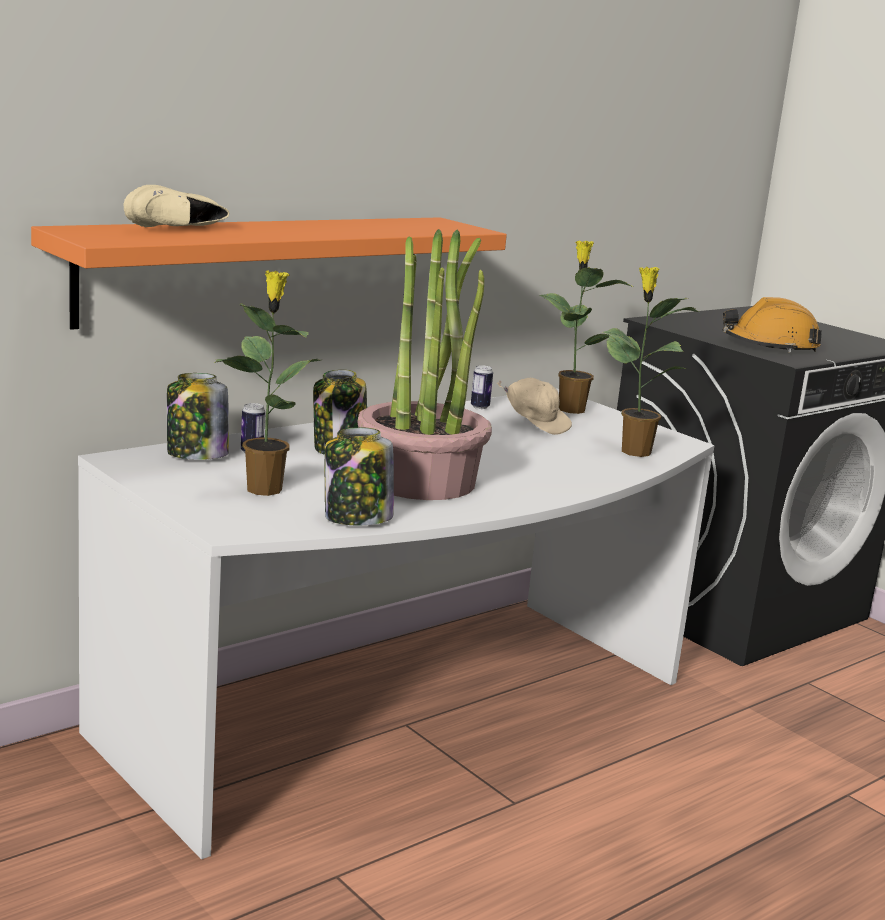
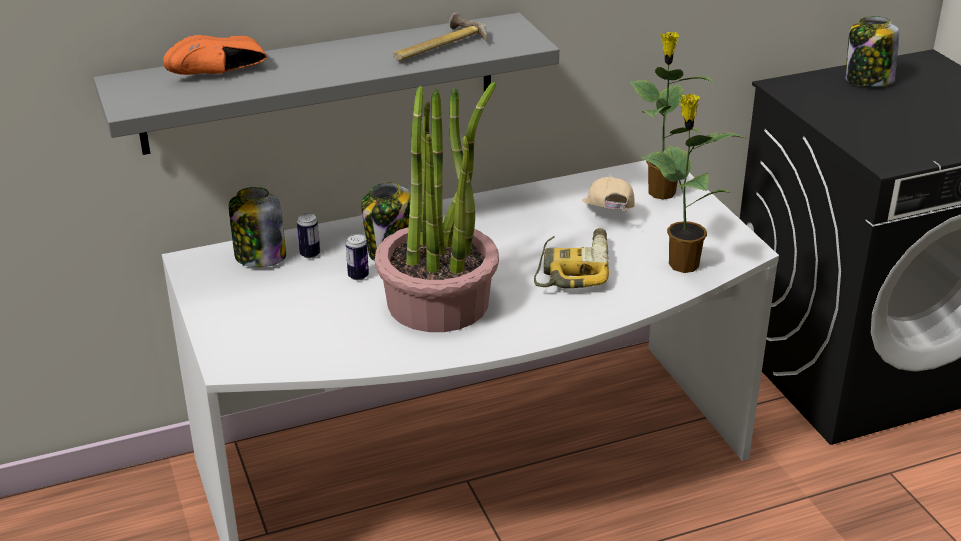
camera: 20 degrees right, 15 degrees up
(179, 230) = (221, 74): beige shoe -> orange shoe
(257, 268) = (320, 83): orange shelf -> grey shelf
(264, 488) = (292, 308): potted plant -> none
(356, 518) = (348, 355): jar -> jar (867, 80)
(387, 227) = (437, 47): none -> hammer
(480, 407) = (568, 187): can -> can (358, 276)
(533, 456) = (572, 268): none -> power drill
(535, 424) = (607, 217): beige cap -> beige cap turned 150 degrees counterclockwise
(770, 346) = (884, 135): orange hard hat -> none

